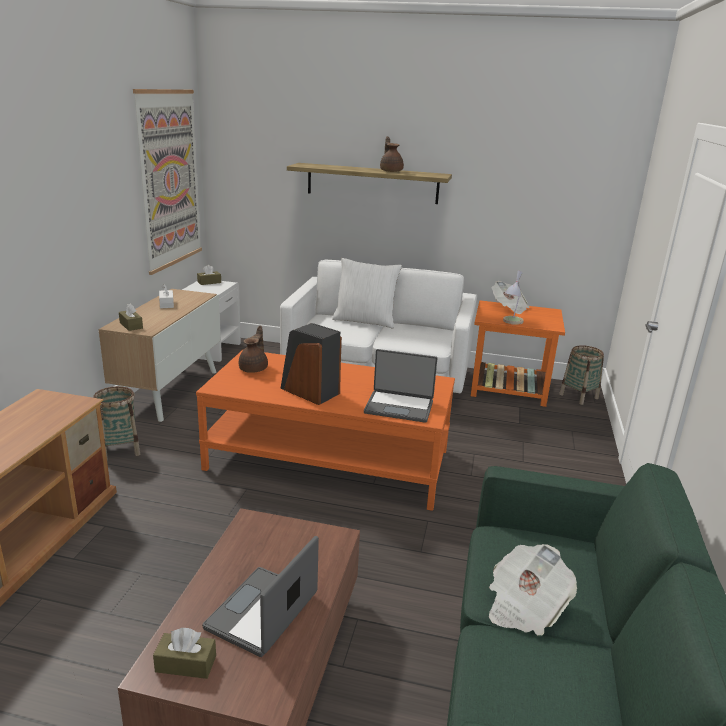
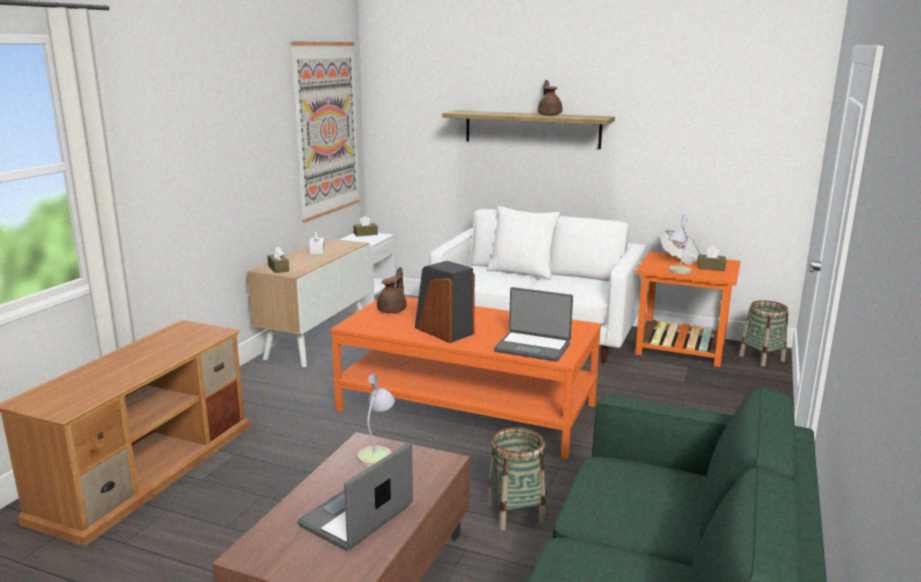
camera: 10 degrees right, 5 degrees down
(120, 449) = (260, 390): basket -> basket (515, 513)
(186, 664) = (276, 551): brown tissue box -> brown tissue box (710, 268)
(268, 533) = (378, 453): none -> table lamp
(524, 606) = (616, 524): newspaper -> none

